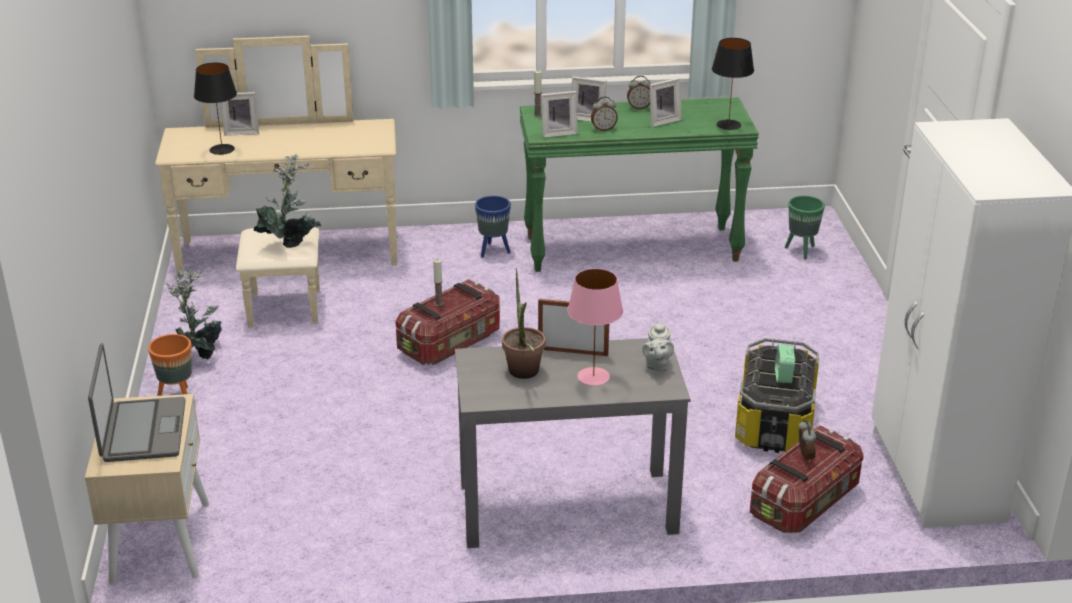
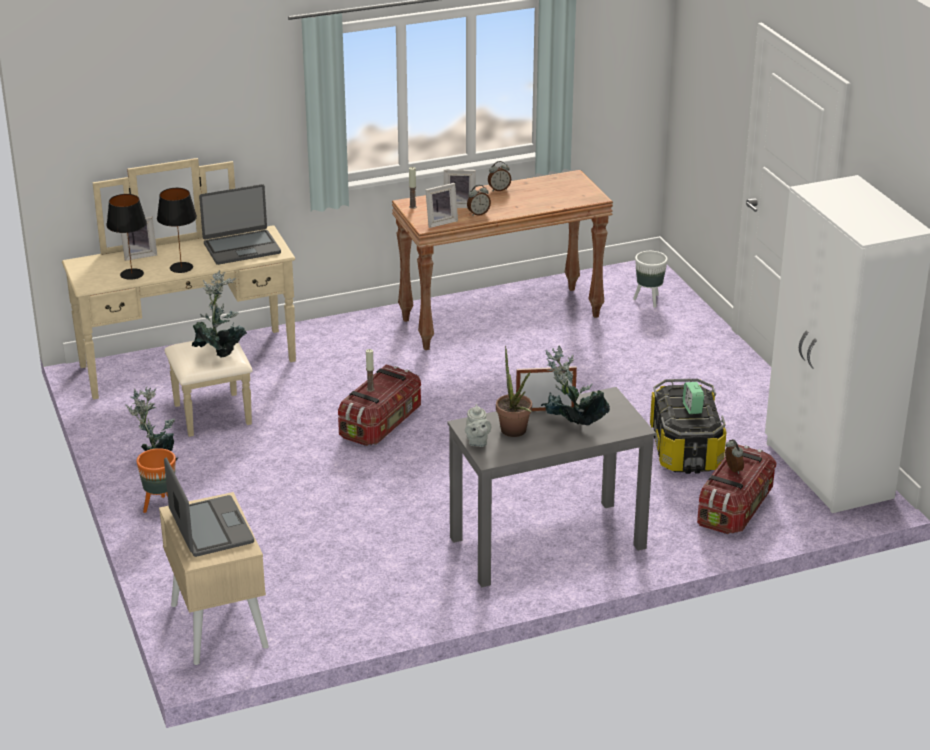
camera: 15 degrees left, 0 degrees up
(346, 137) = (241, 248): none -> laptop
(493, 251) = (377, 336): blue planter -> none
(593, 376) = (571, 426): pink table lamp -> potted plant
(632, 248) = (501, 317): green console table -> brown console table
(657, 365) = (617, 410): grey teapot -> grey teapot (477, 442)
(662, 121) = (525, 200): picture frame -> none
(729, 125) = (584, 197): black table lamp -> black table lamp (181, 267)
(801, 251) = (649, 300): green planter -> white planter

